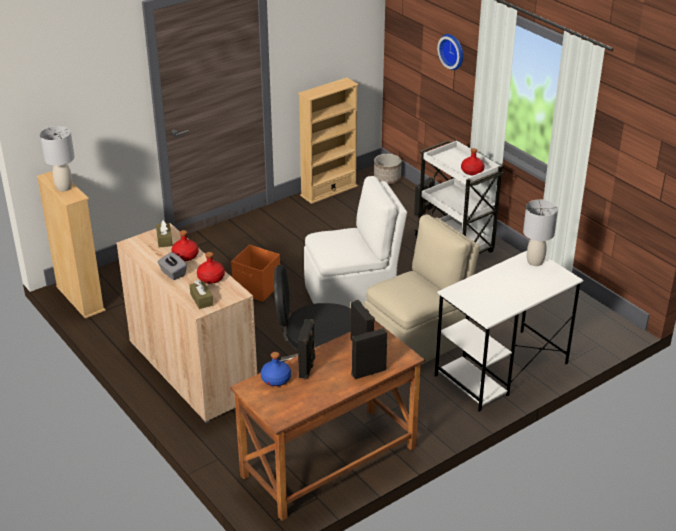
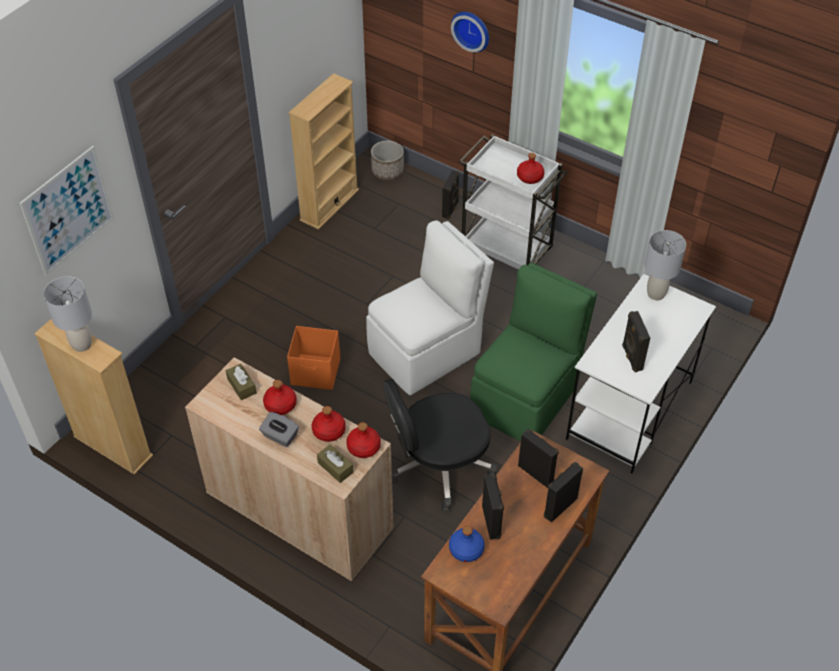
camera: 20 degrees left, 15 degrees up
(85, 89) = (68, 210): none -> picture
(231, 293) = (364, 447): none -> red bottle
(417, 341) = (526, 398): beige chair -> green chair
(488, 296) = (631, 358): none -> black speaker

